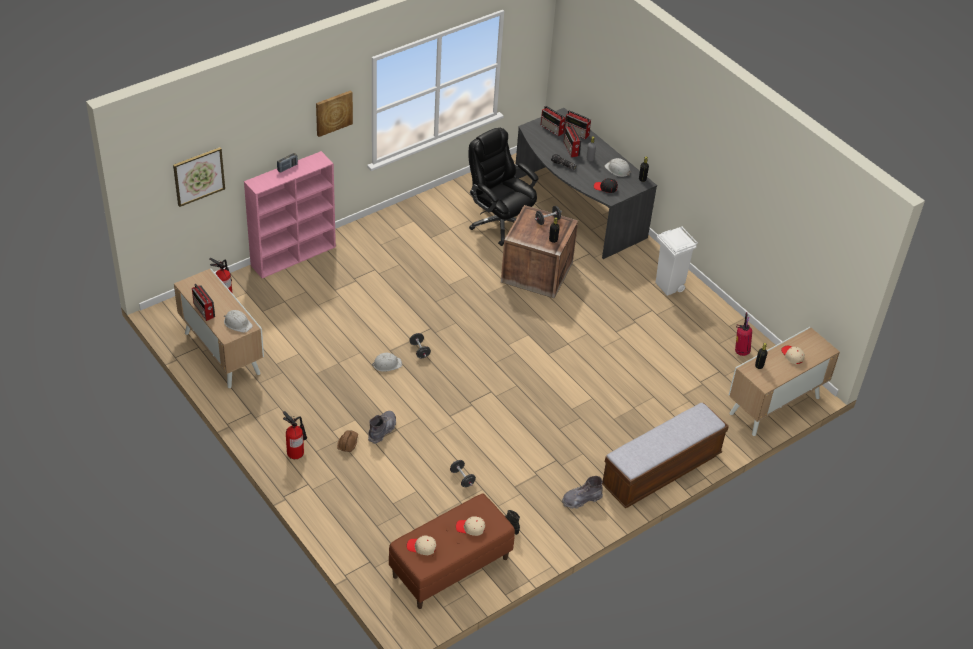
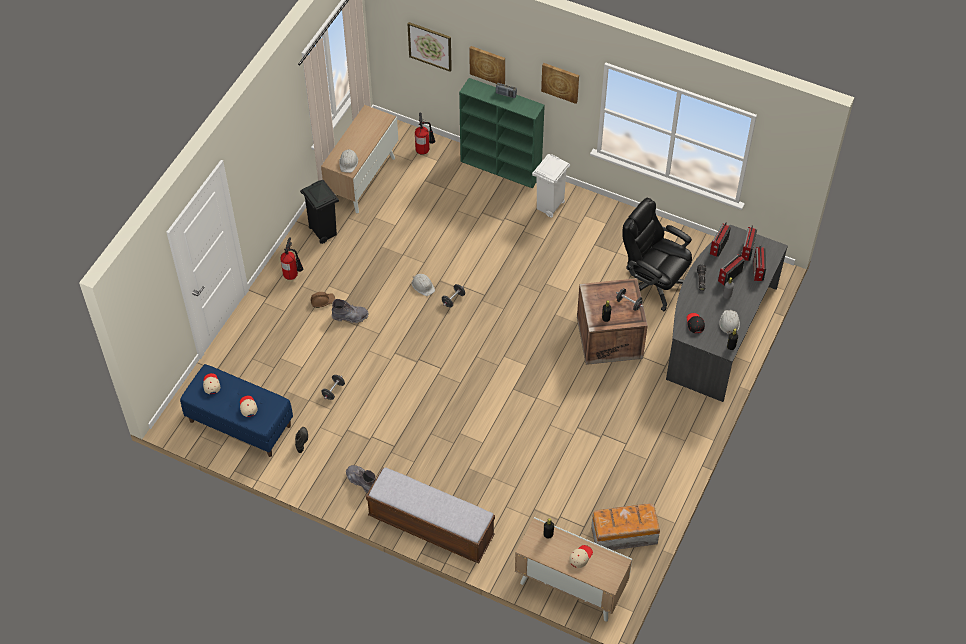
camera: 65 degrees right, 10 degrees up
(204, 311) = (347, 137): radio -> radio (718, 246)
(261, 150) = (488, 65): none -> picture
(262, 408) = (323, 232): none -> black trash can
(294, 255) = (501, 168): pink bookcase -> green bookcase
(450, 568) = (239, 423): brown bench -> blue bench
(500, 223) = (653, 283): black office chair -> black office chair turned 75 degrees counterclockwise
(669, 287) = (668, 445): white trash can -> white trash can (549, 207)
(740, 351) = (623, 534): fire extinguisher -> storage box

